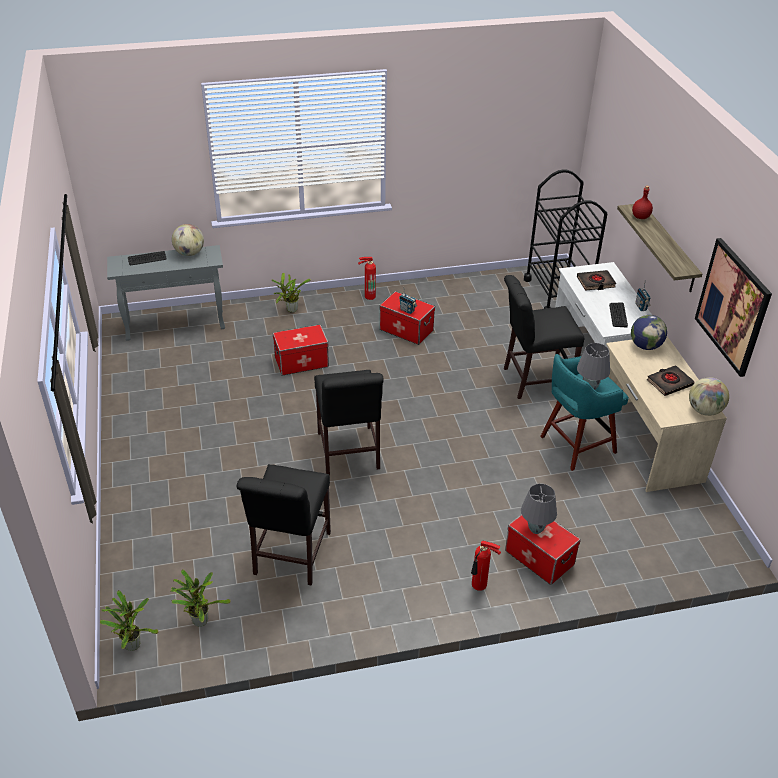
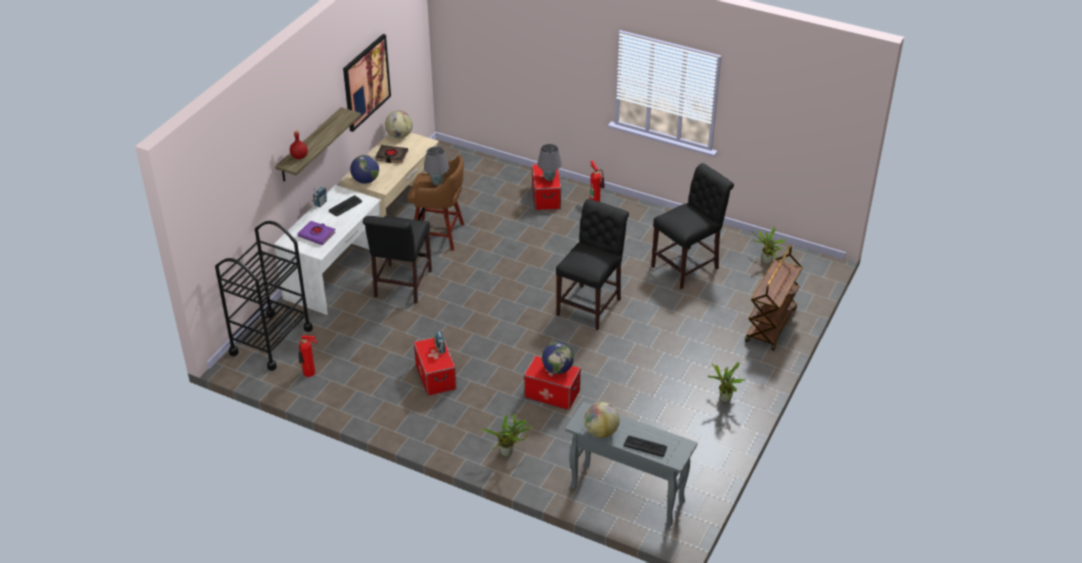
camera: 140 degrees left, 0 degrees up
(132, 643) = (813, 269): potted plant -> potted plant (724, 400)
(142, 531) = (771, 326): none -> brown cart
(297, 340) = (557, 369): none -> globe
(368, 296) = (424, 429): fire extinguisher -> fire extinguisher (309, 374)
(533, 380) = (401, 286): black chair -> black chair turned 75 degrees clockwise
(575, 445) = (439, 235): turquoise stool -> brown stool
(596, 282) = (317, 235): black book -> purple book

